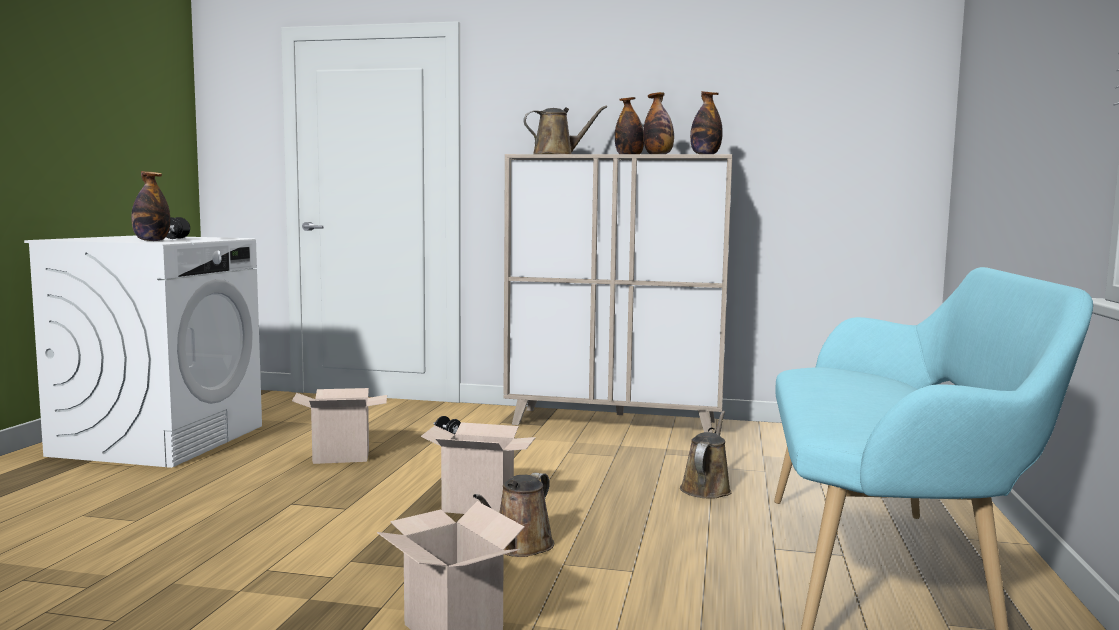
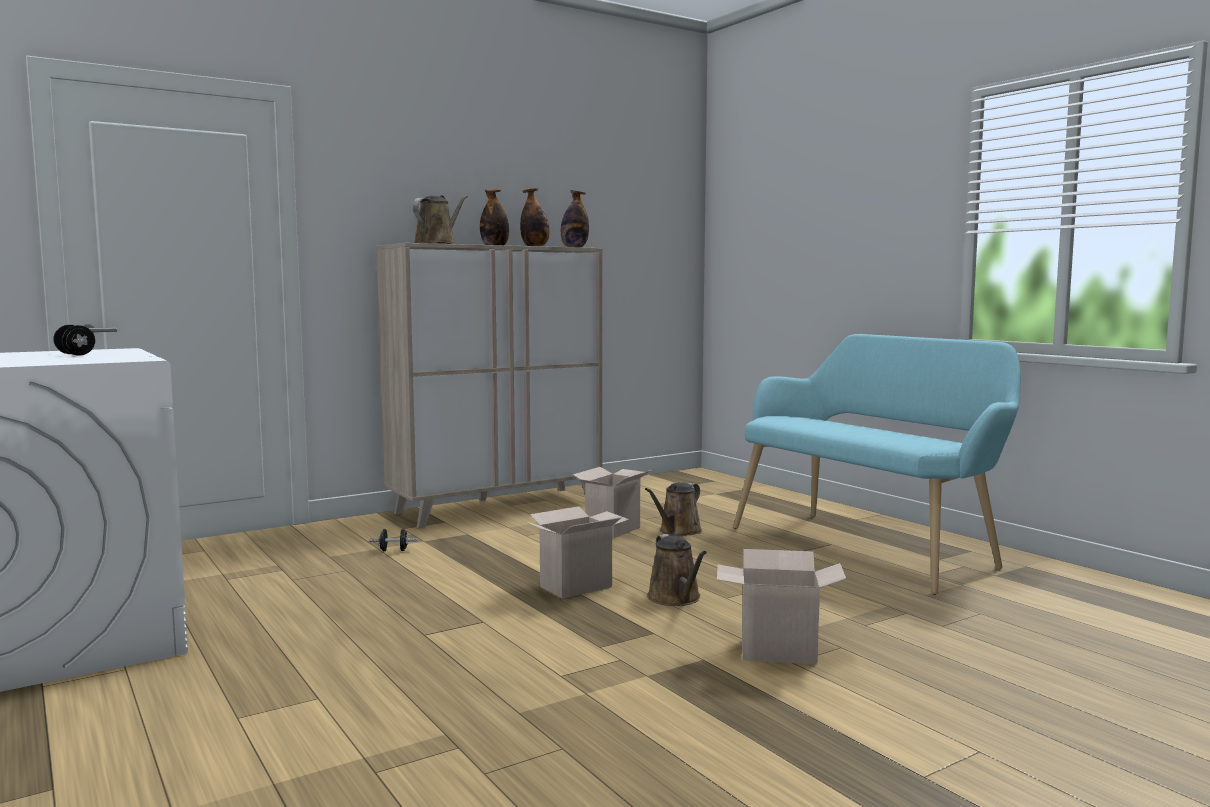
camera: 45 degrees left, 0 degrees up
(151, 240) = (101, 358): bottle -> none
(343, 456) = (346, 590): cardboard box -> cardboard box (612, 529)
(706, 488) = (677, 532): brown watering can -> brown watering can turned 120 degrees counterclockwise

